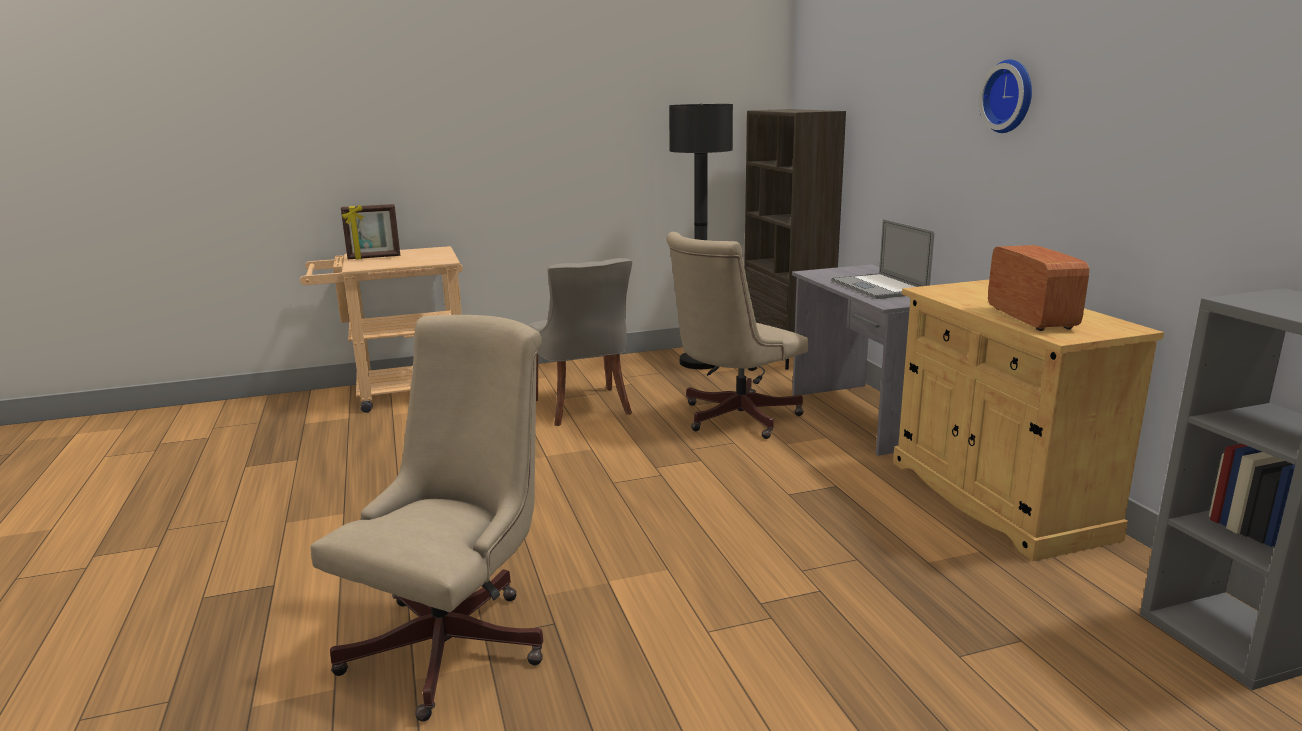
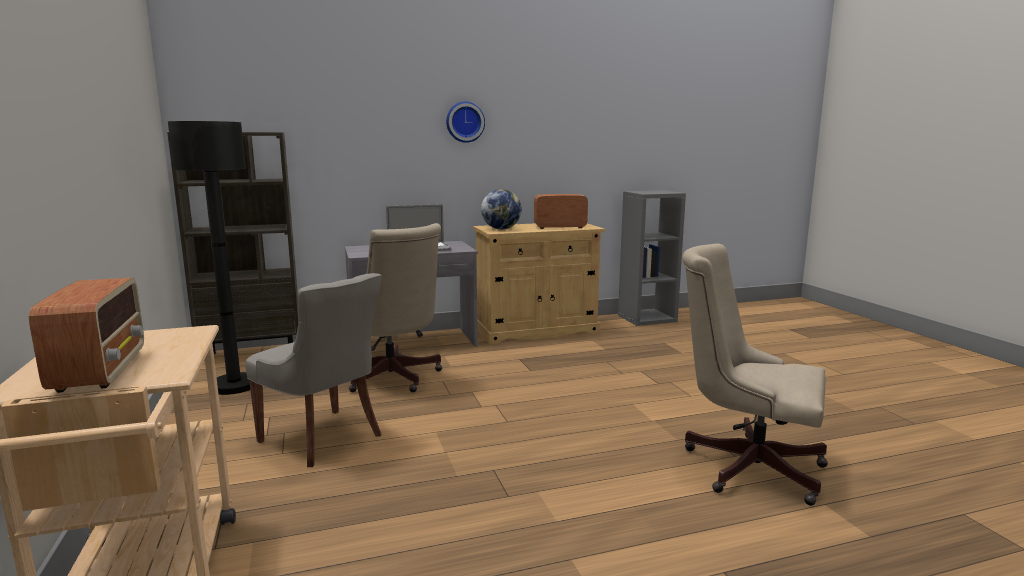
camera: 90 degrees left, 5 degrees down
(374, 257) = (101, 369): picture frame -> radio
(583, 407) = (324, 438): grey chair -> grey chair turned 60 degrees clockwise
(964, 291) = (501, 229): none -> globe

